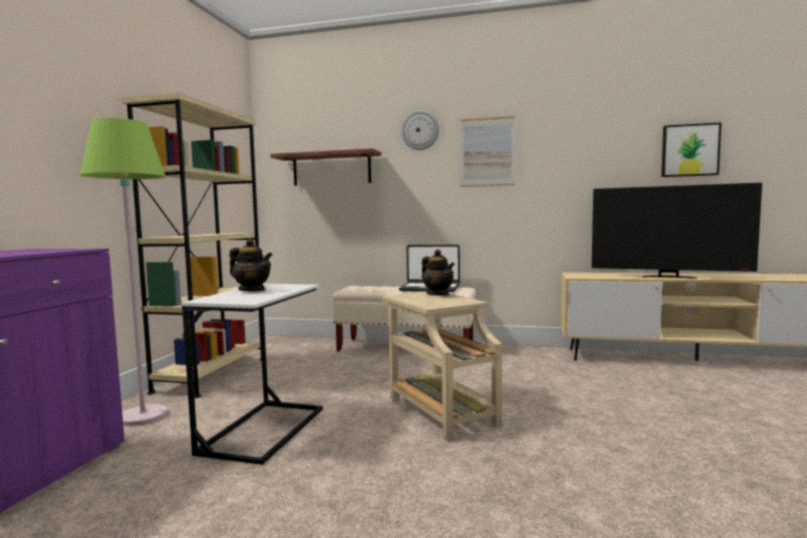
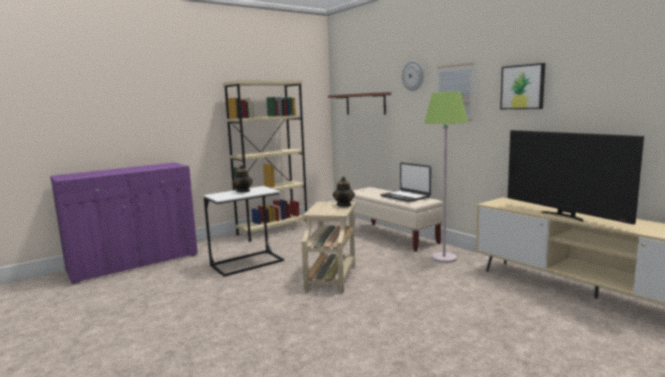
camera: 40 degrees right, 5 degrees up
(143, 416) = (220, 244): green floor lamp -> green floor lamp (444, 258)
(689, 150) = (619, 93): picture -> picture (523, 87)

